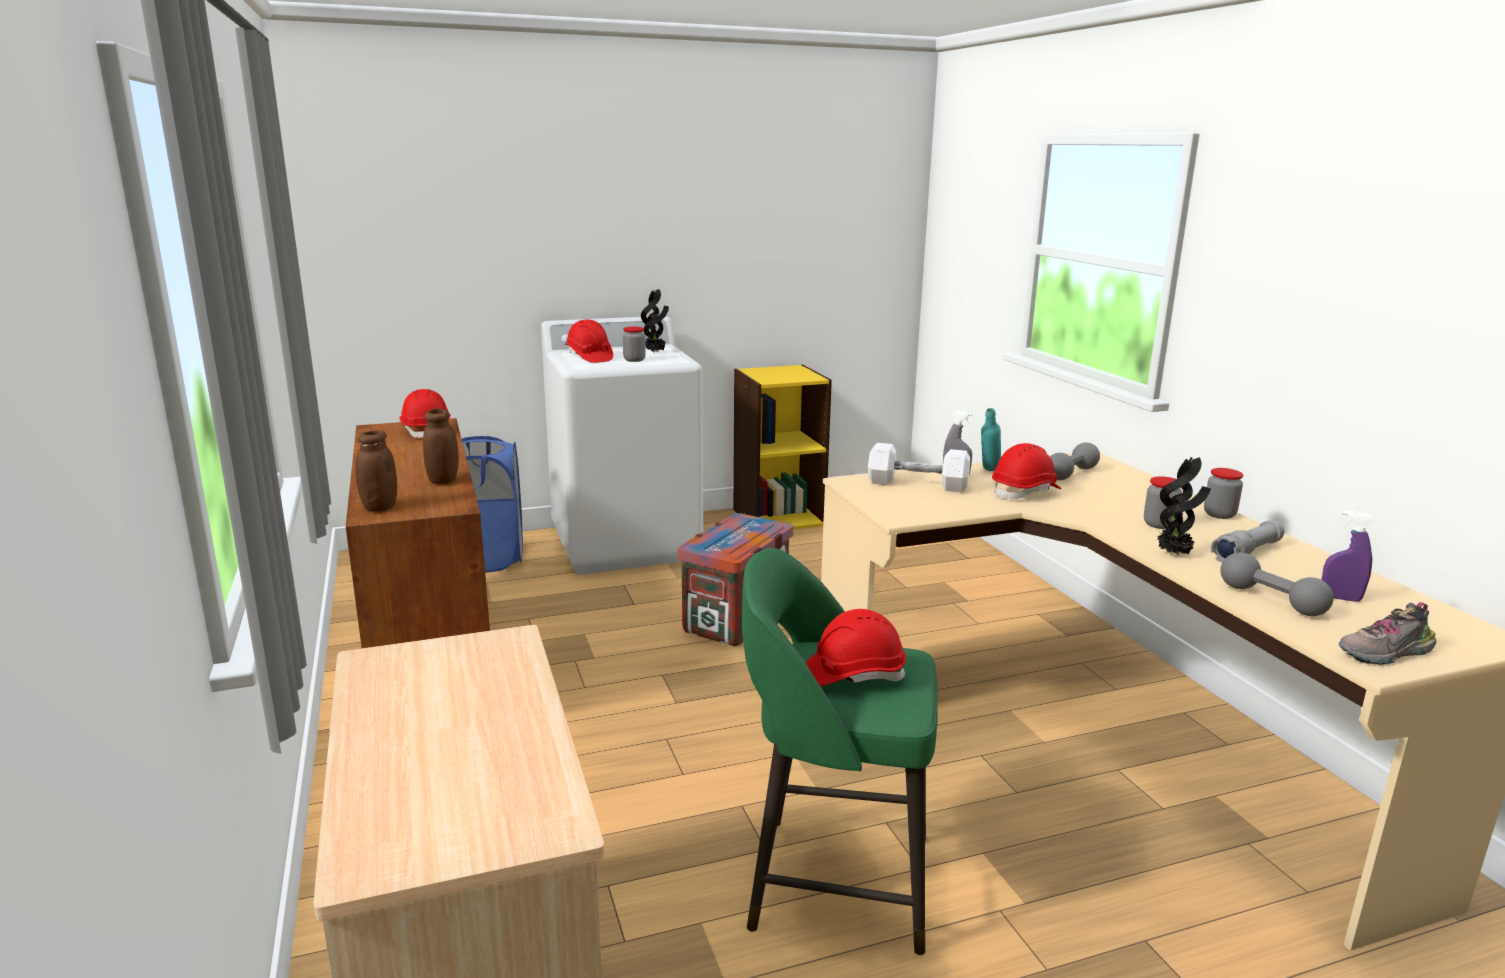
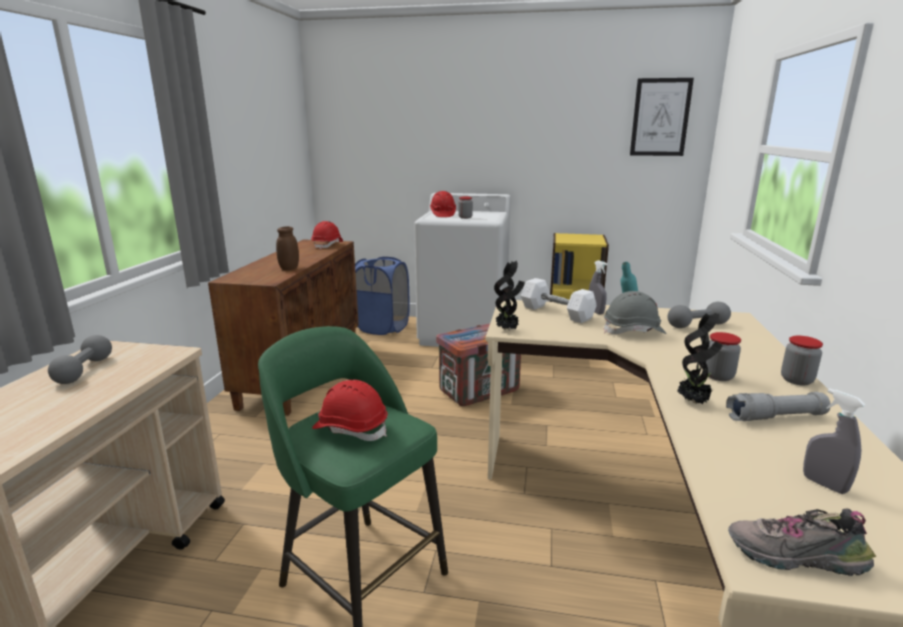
camera: 30 degrees right, 0 degrees up
(379, 507) = (238, 276): brown jar -> none
(655, 352) = (486, 215): potted plant -> potted plant (507, 329)
(863, 197) = (660, 117): none -> picture
(1025, 492) = (634, 331): red hard hat -> grey hard hat
(1271, 600) = (734, 465): grey dumbbell -> grey dumbbell (84, 370)
(1340, 598) = (824, 484): purple spray bottle -> grey spray bottle

